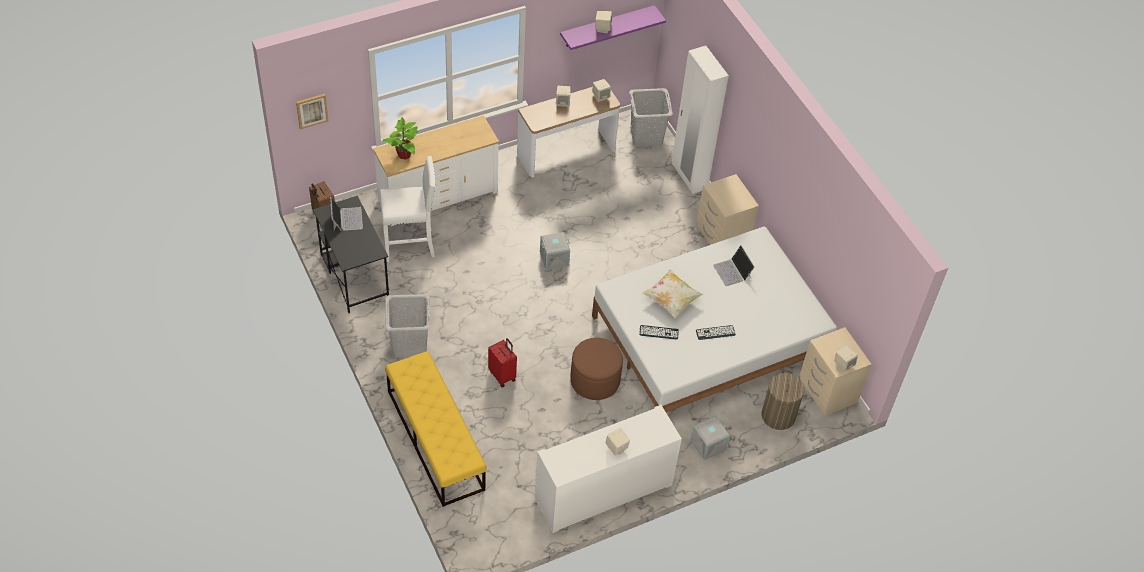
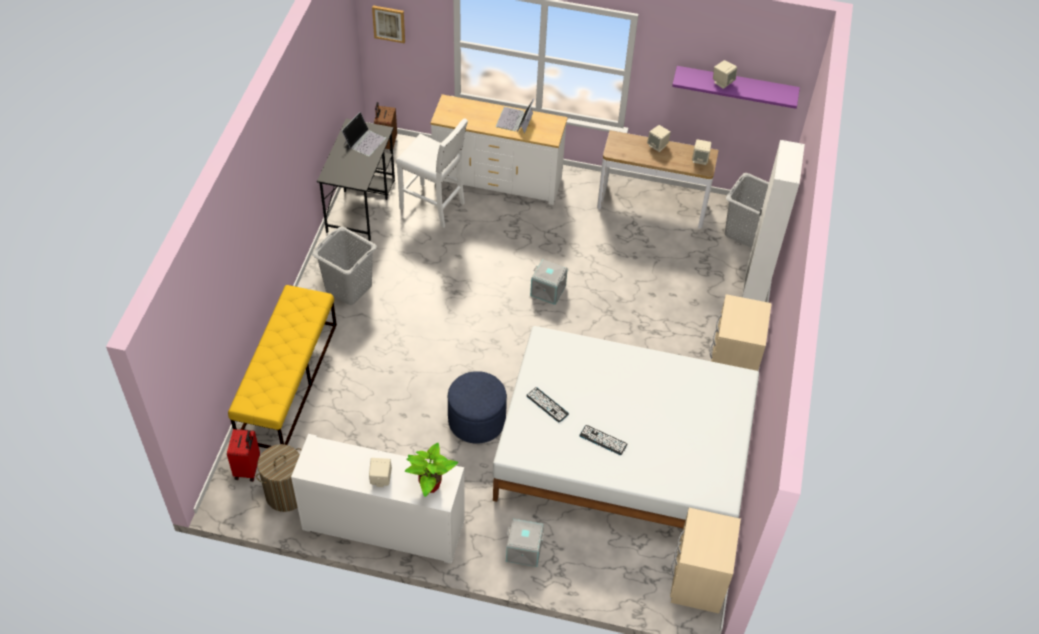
camera: 40 degrees right, 0 degrees up
(404, 155) = (462, 113): potted plant -> potted plant (429, 485)
(503, 375) = (400, 363): red suitcase -> red suitcase (248, 468)
(595, 380) = (476, 420): brown ottoman -> blue ottoman
(671, 300) = (590, 383): pillow -> none
(732, 271) = (679, 394): laptop -> laptop (515, 120)
(778, 416) = (622, 570): laundry basket -> laundry basket (286, 494)
(843, 364) = (700, 554): beige speaker -> none

